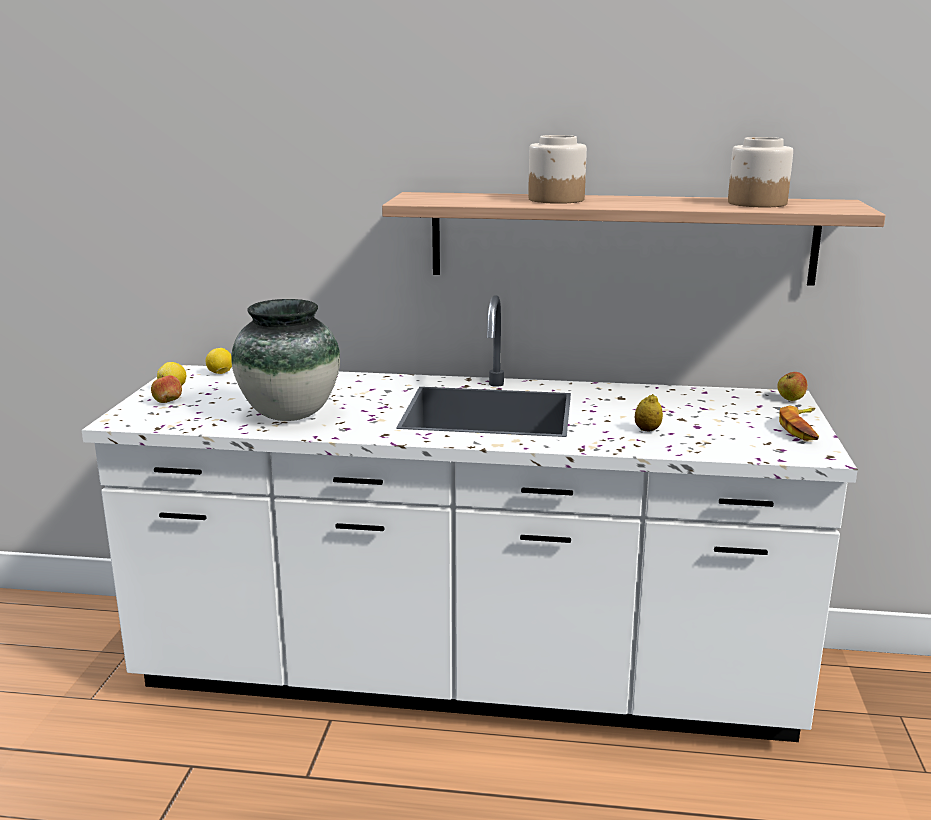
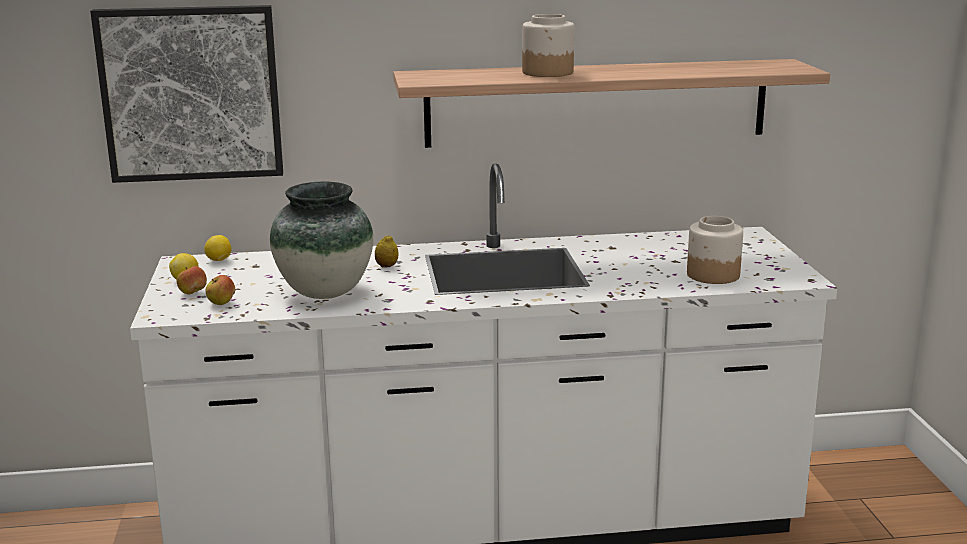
camera: 15 degrees left, 0 degrees up
(204, 205) = (191, 93): none -> picture
(647, 430) = (654, 273): lemon -> lemon (387, 266)
(756, 203) = (719, 67): jar -> jar (712, 275)
(791, 399) = (752, 235): apple -> apple (221, 303)
(802, 429) = (776, 259): banana -> none

